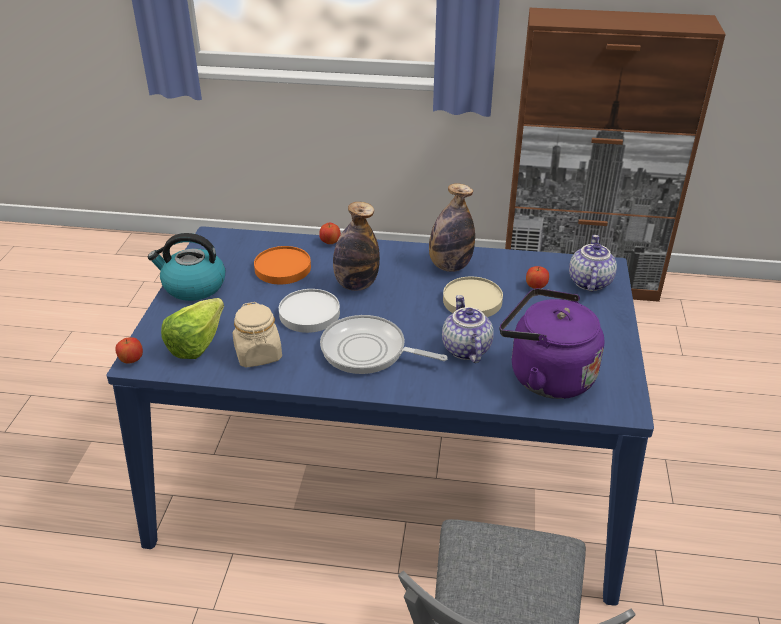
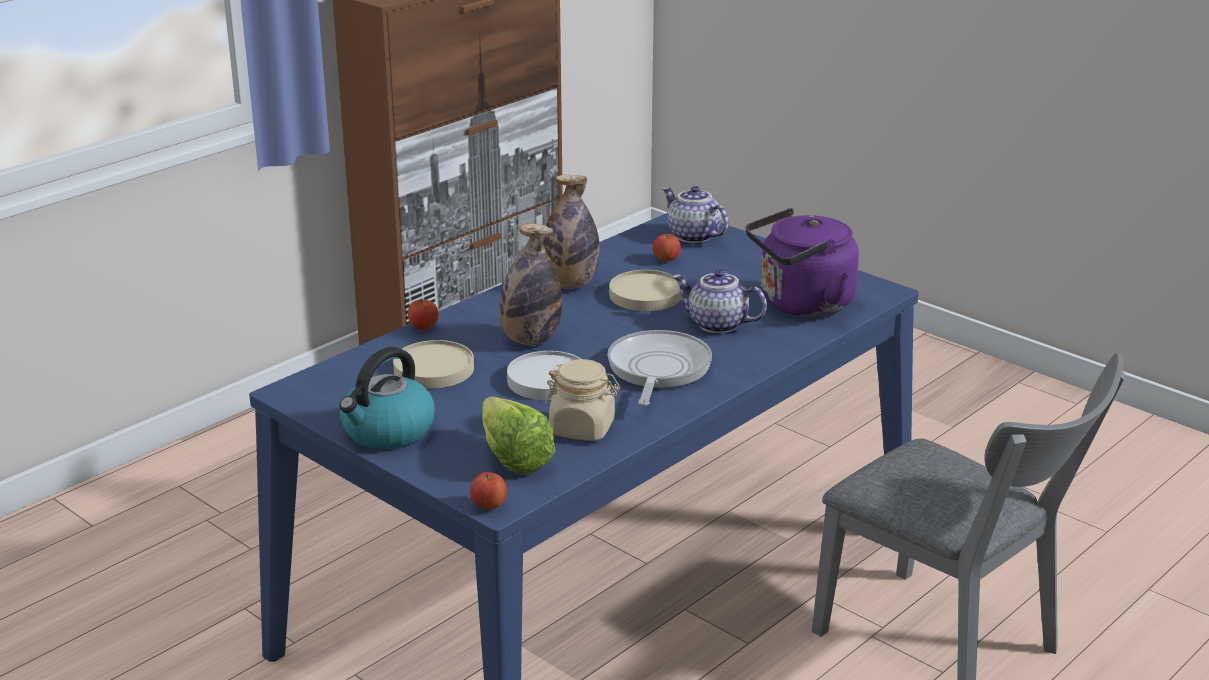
camera: 55 degrees left, 10 degrees down
(282, 268) = (433, 369): orange plate -> beige plate
(368, 351) = (657, 370): frying pan -> frying pan turned 135 degrees clockwise

